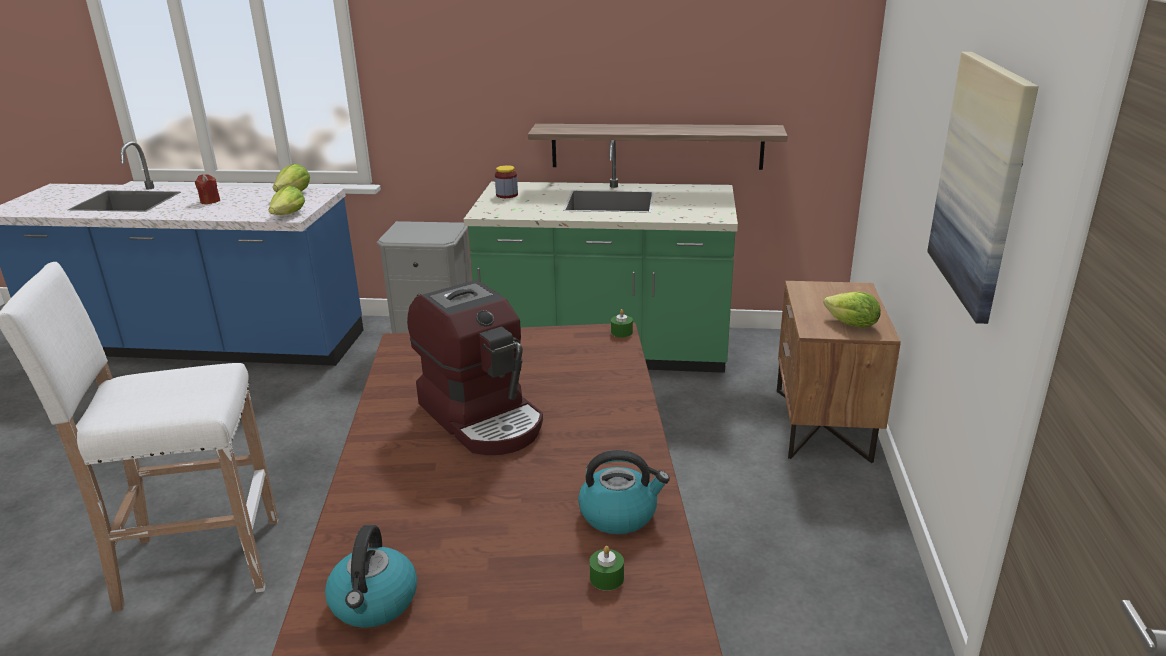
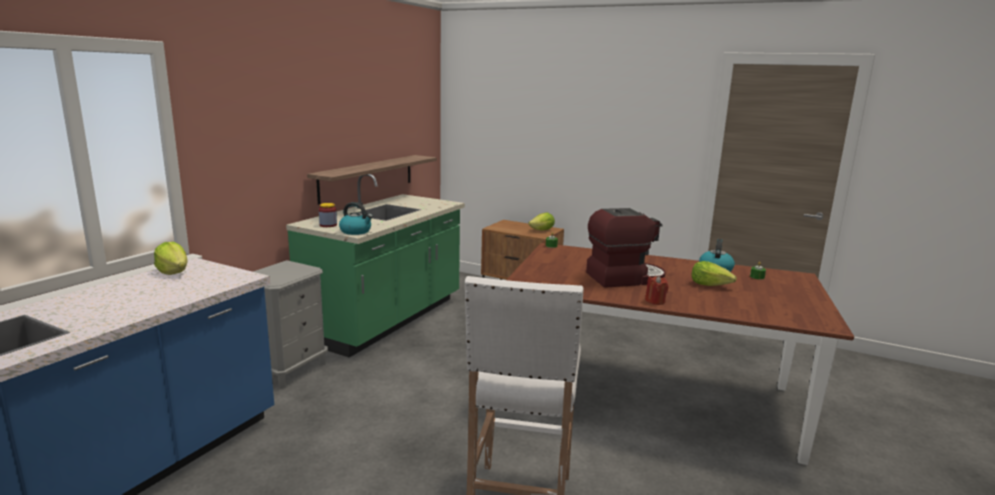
camera: 70 degrees left, 10 degrees down
(210, 201) = (109, 302): red candle -> red candle (655, 301)
(288, 215) = (239, 278): lettuce -> lettuce (710, 285)
(374, 603) = (775, 310): kettle -> kettle (356, 231)
(981, 182) = (626, 140): picture -> none

